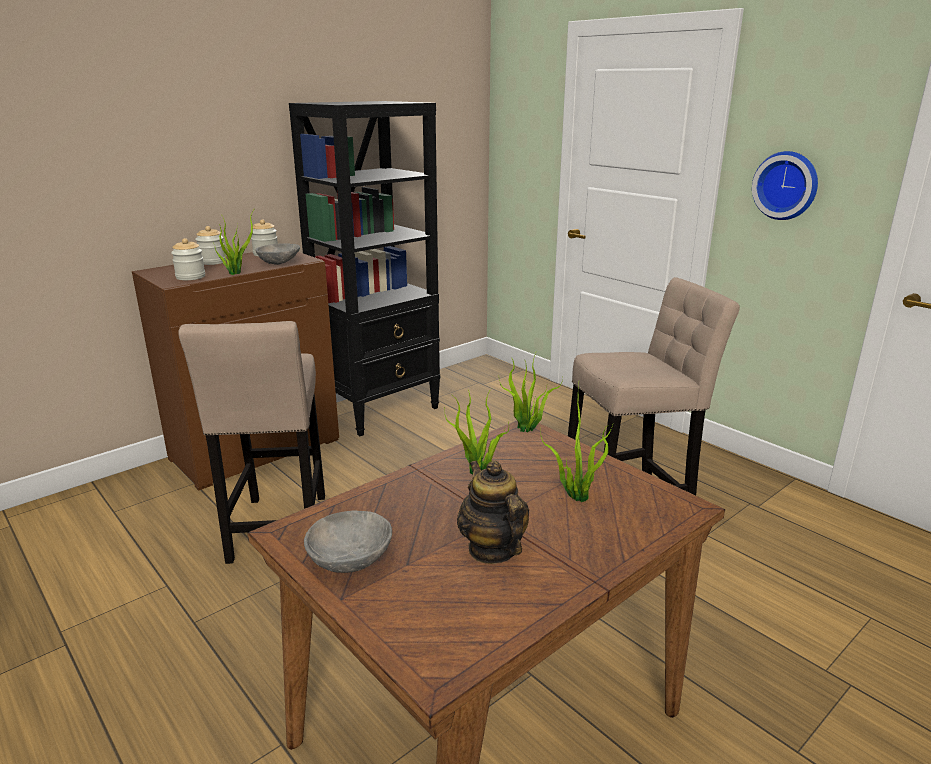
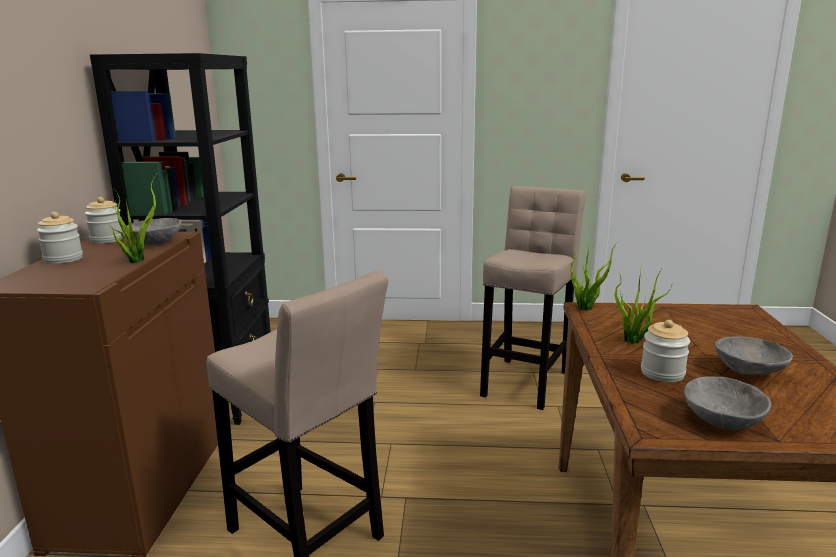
camera: 45 degrees left, 5 degrees down
(190, 277) = (90, 276): jar -> jar (662, 373)
(492, 549) = (750, 372): teapot -> grey bowl
(576, 496) = (702, 328): potted plant -> none
(786, 185) = (530, 113): wall clock -> none

